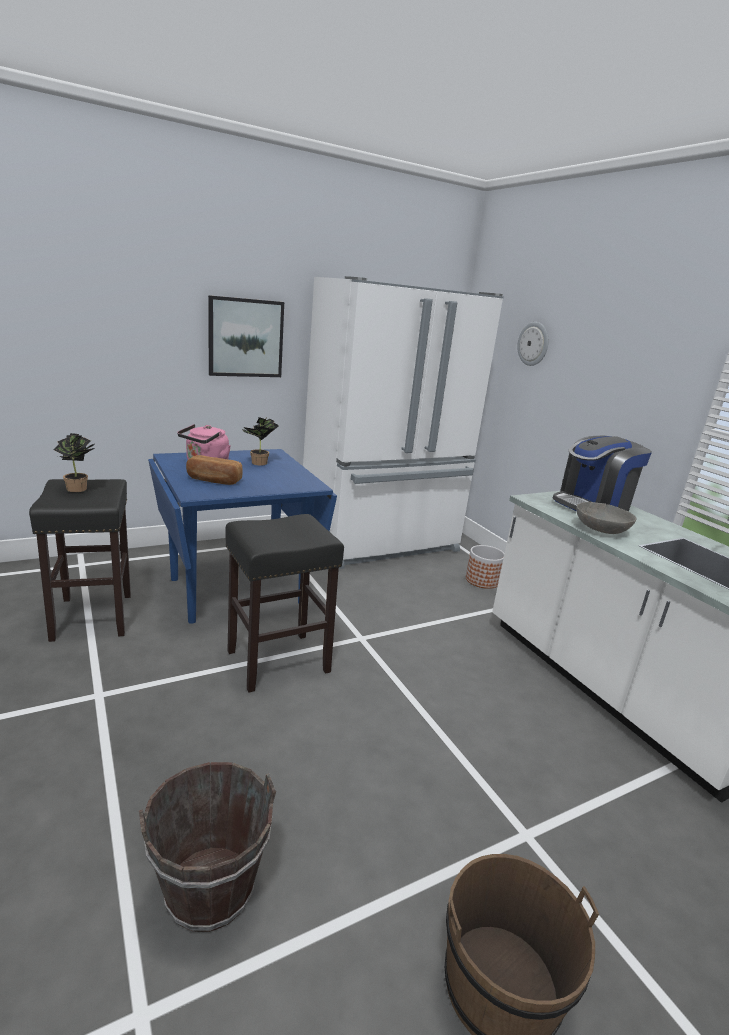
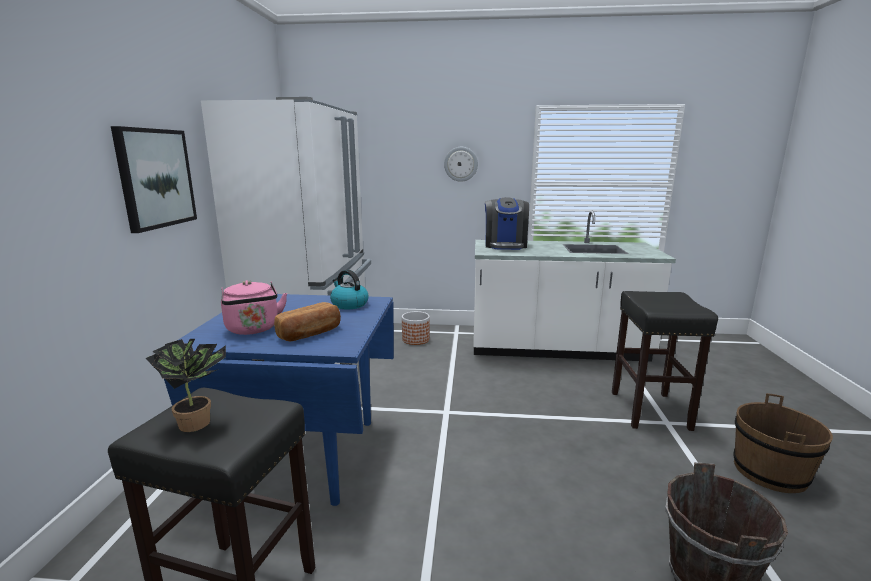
camera: 55 degrees left, 5 degrees down
(259, 463) = (286, 308): potted plant -> none
(277, 662) = (448, 464): black stool -> black stool (650, 411)
(291, 479) = (349, 304): none -> kettle
(533, 344) = (377, 150): wall clock -> wall clock (461, 164)
(600, 529) = (544, 252): grey bowl -> none

